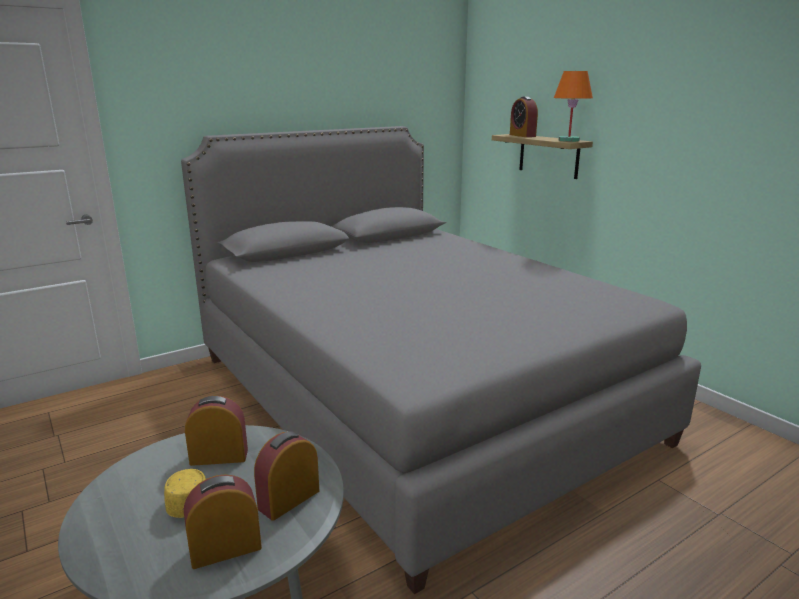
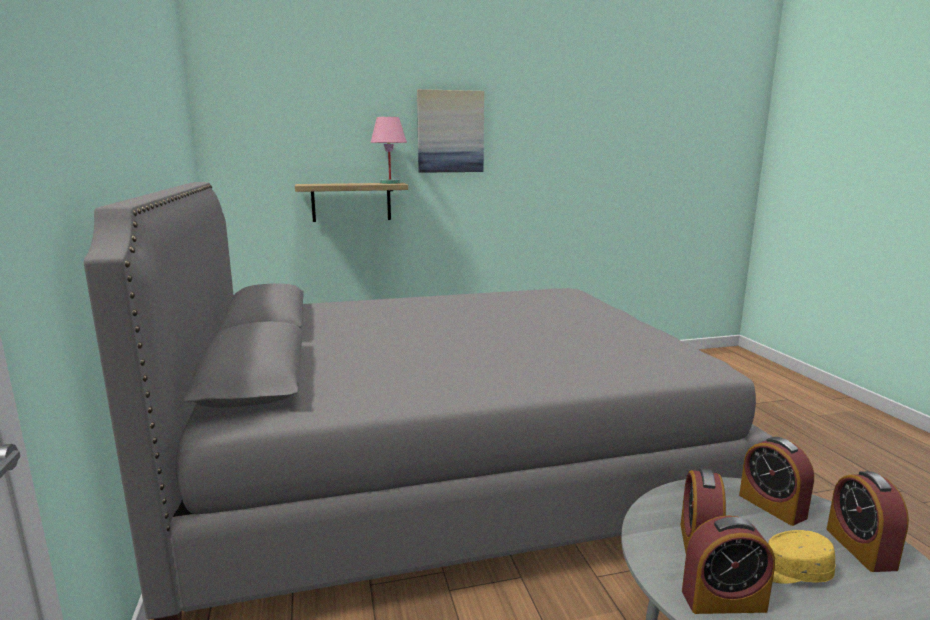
camera: 70 degrees left, 5 degrees down
(522, 135) = (325, 184): alarm clock -> alarm clock (723, 600)
(568, 140) = (389, 183): orange table lamp -> pink table lamp
(647, 86) = (450, 132): none -> picture

